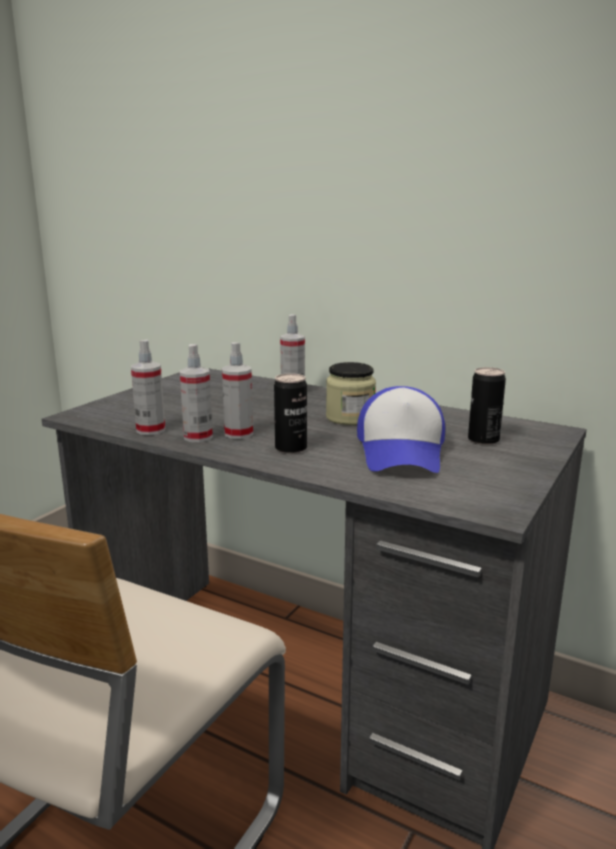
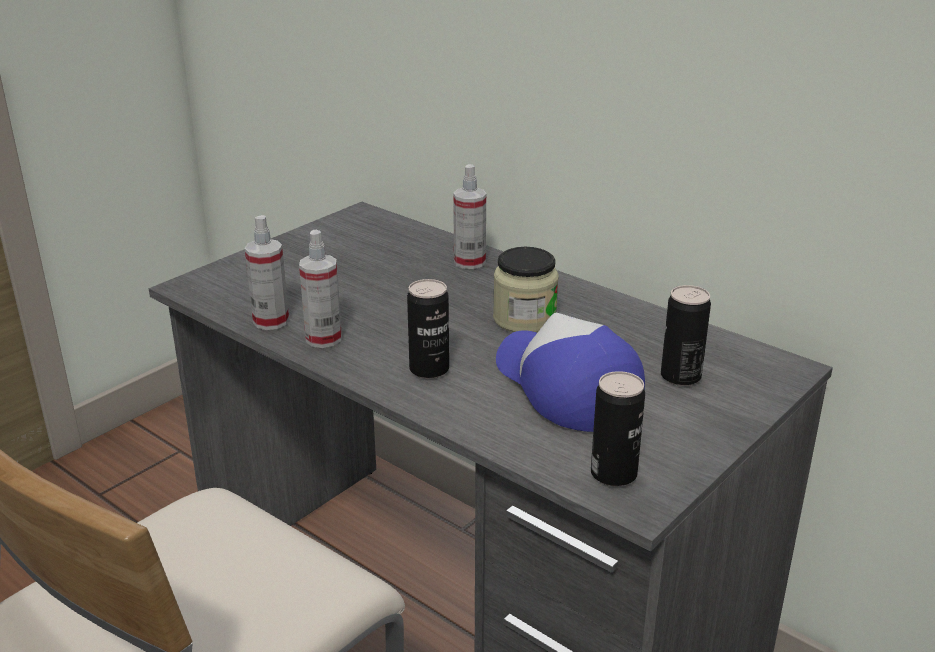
camera: 10 degrees right, 10 degrees up
(238, 434) = (374, 337): spray bottle -> none
(402, 451) = (565, 387): cap -> cap turned 135 degrees clockwise
(468, 496) = (613, 474): none -> can

